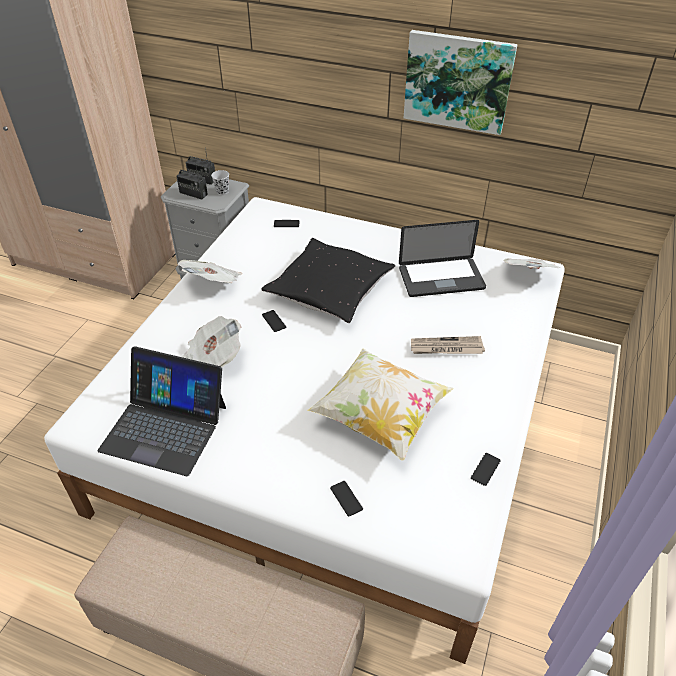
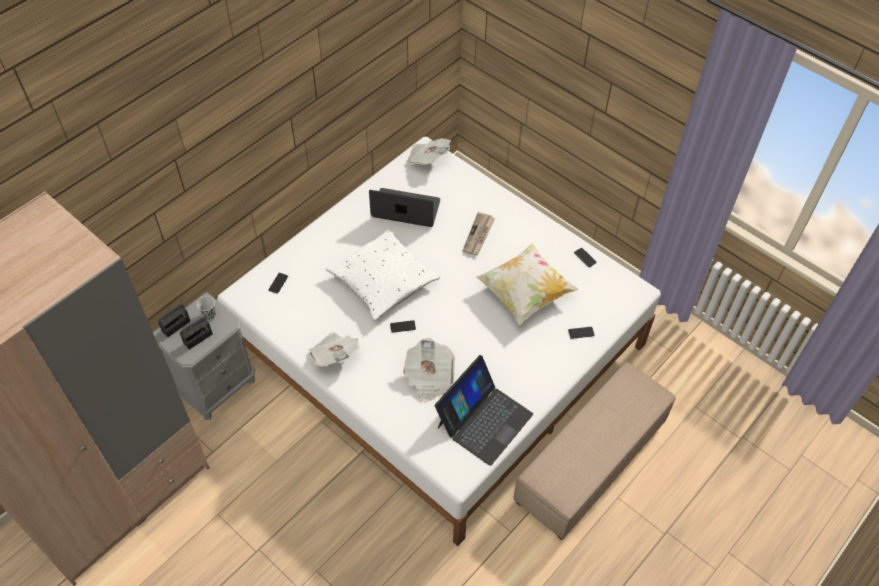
camera: 70 degrees left, 10 degrees up
(329, 289) = (382, 280): black pillow -> white pillow
(441, 278) = (405, 209): laptop -> laptop turned 90 degrees counterclockwise
(458, 81) = (336, 87): picture -> none

